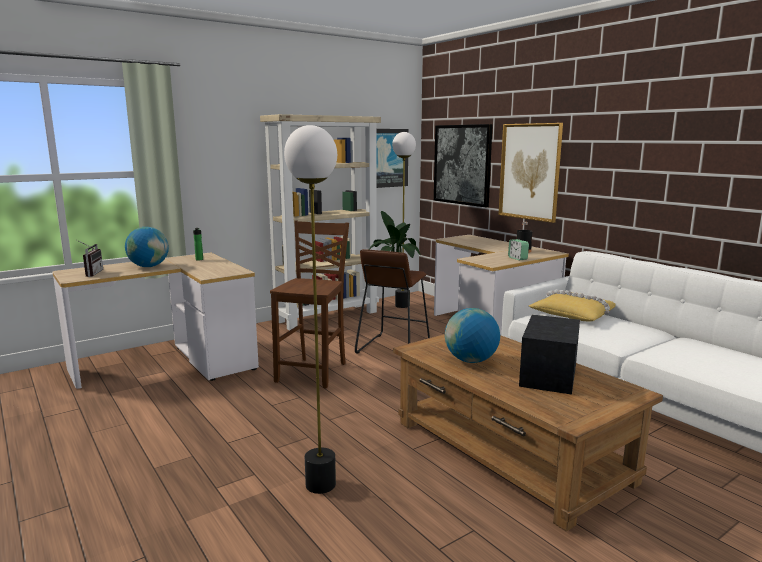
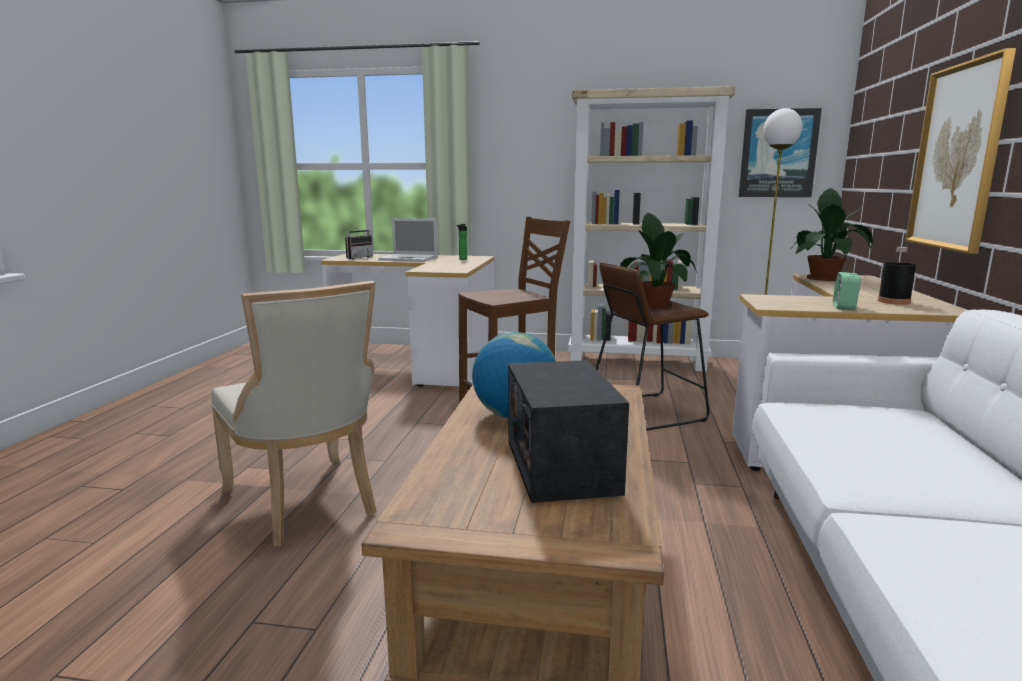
camera: 45 degrees right, 0 degrees up
(149, 266) = (410, 258): globe -> laptop
(320, 485) = (305, 504): floor lamp -> beige chair
(457, 240) = (825, 278): none -> potted plant
(462, 164) = (882, 158): picture -> none
(548, 375) = (560, 465): radio -> radio turned 75 degrees counterclockwise
(573, 314) = (881, 420): yellow pillow -> none

